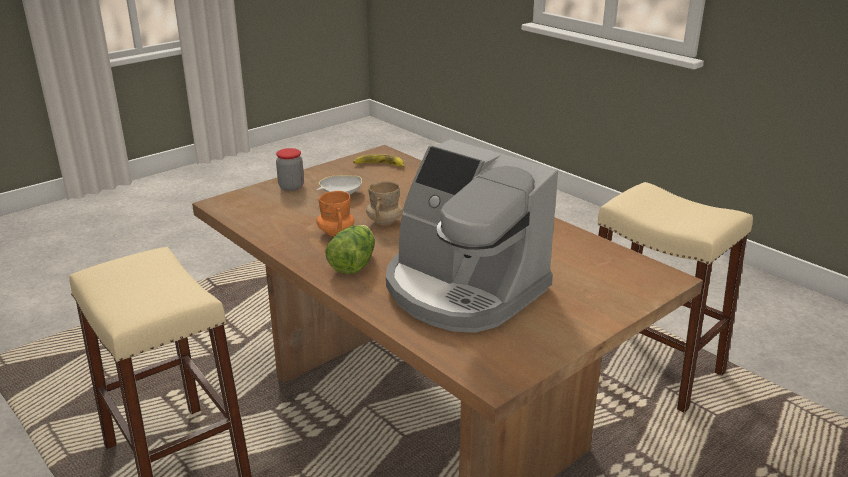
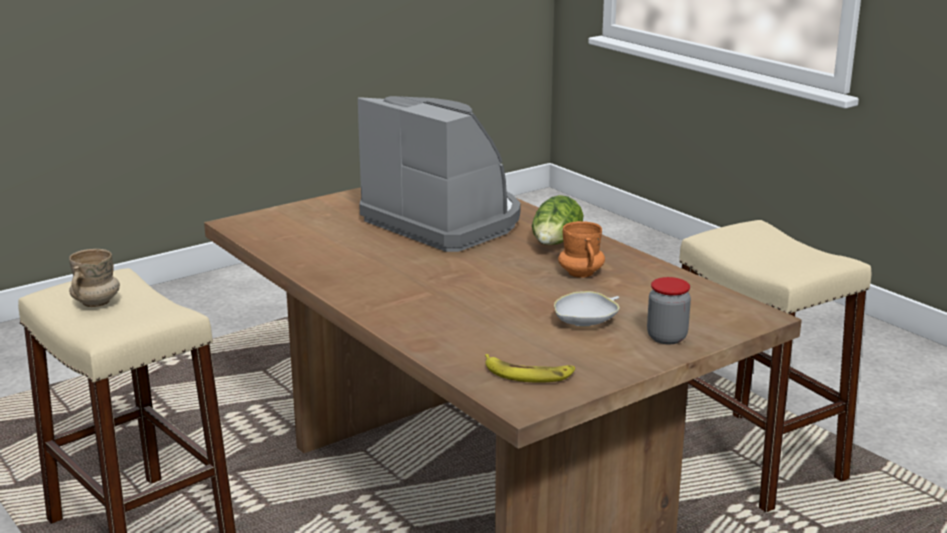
camera: 175 degrees left, 5 degrees down
(384, 221) = (520, 283): beige mug -> beige mug (96, 303)

